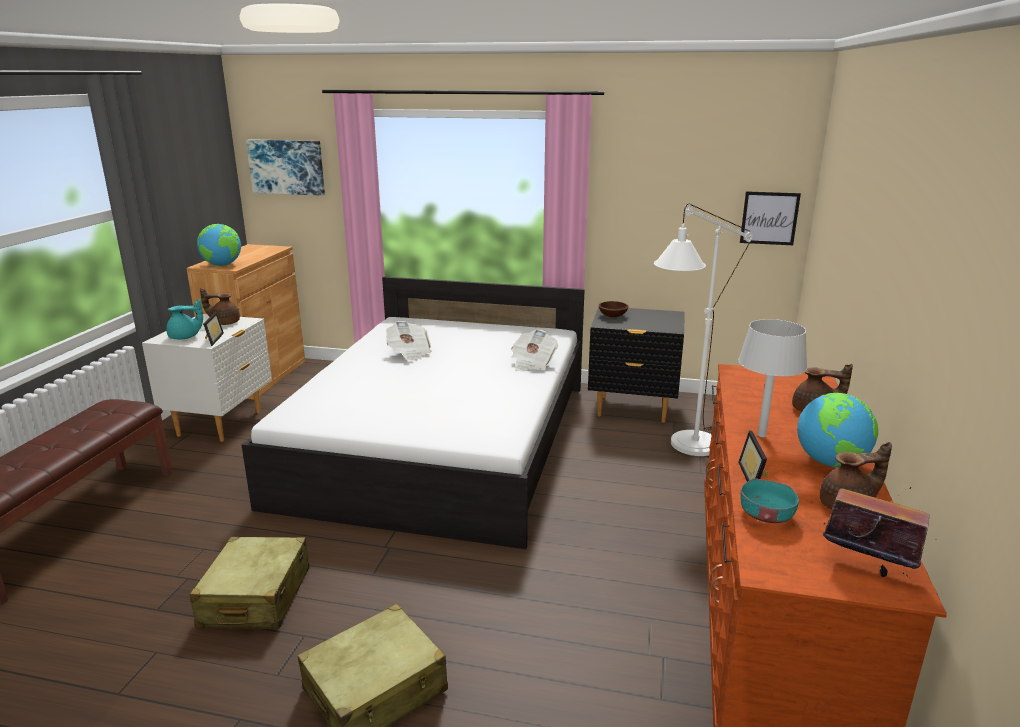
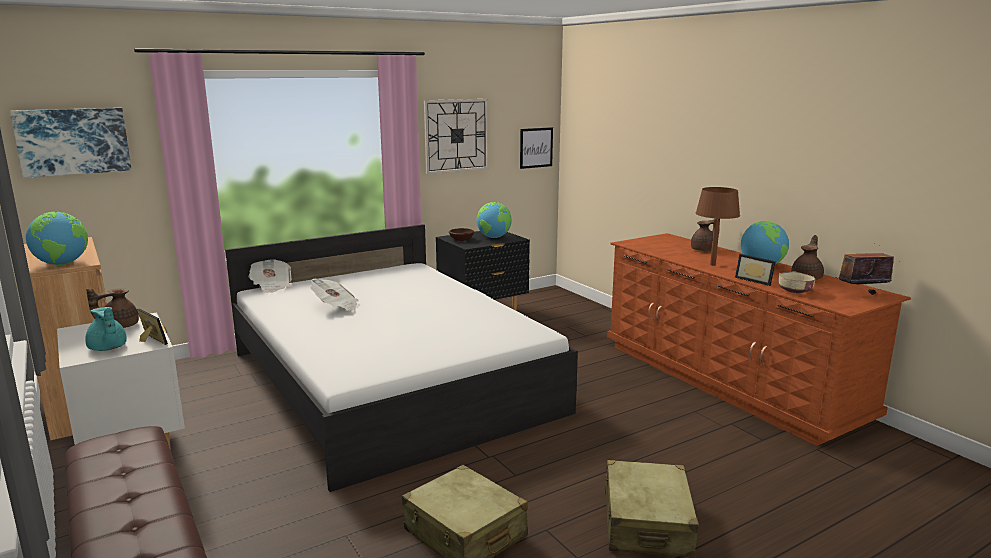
camera: 45 degrees left, 5 degrees down
(185, 337) = (107, 348): turquoise teapot -> turquoise teapot turned 105 degrees clockwise
(532, 363) = (447, 287): newspaper -> newspaper (271, 286)
(649, 192) = (456, 135): none -> wall clock
(652, 321) = (494, 237): none -> globe
(686, 449) = (555, 326): white floor lamp -> none
(761, 435) = (712, 265): grey table lamp -> brown table lamp
(766, 515) = (794, 291): turquoise bowl -> beige bowl

